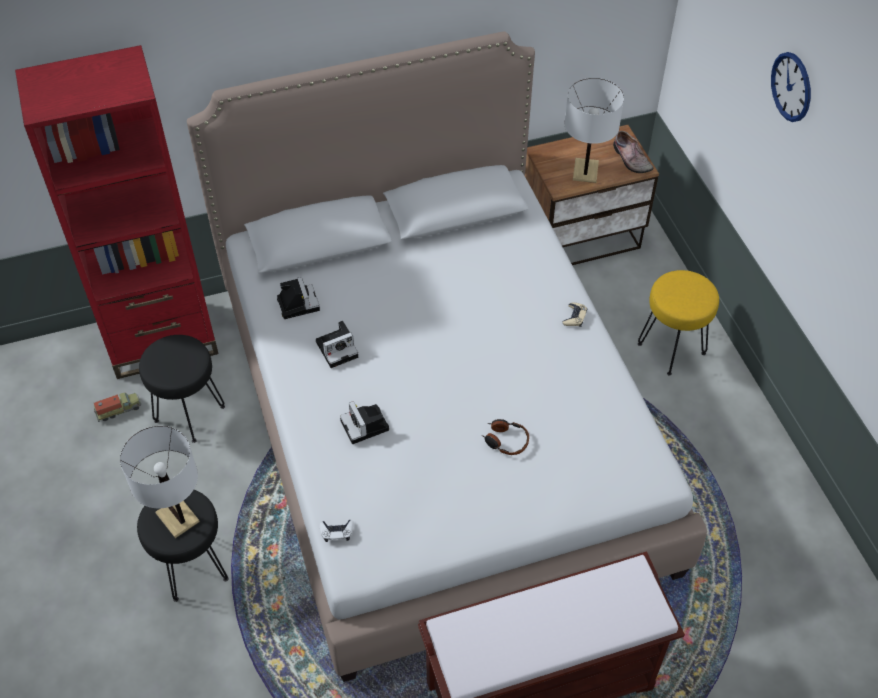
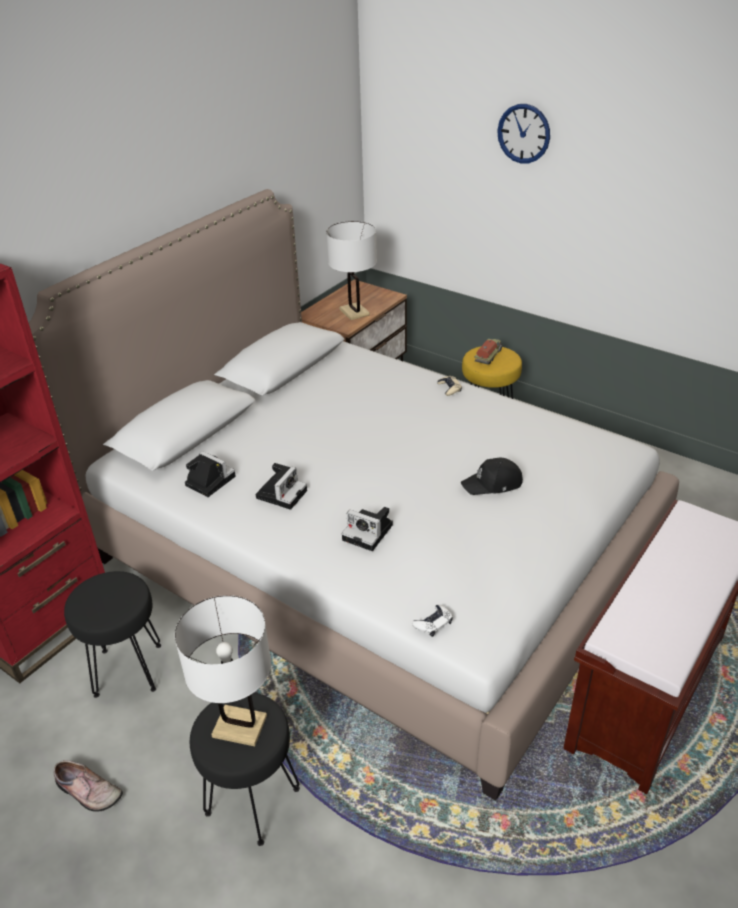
camera: 35 degrees left, 15 degrees down
(118, 410) = (44, 709): toy truck -> toy truck (489, 356)
(505, 440) = (493, 484): headphones -> black cap
(630, 159) = (378, 295): shoe -> shoe (87, 792)

